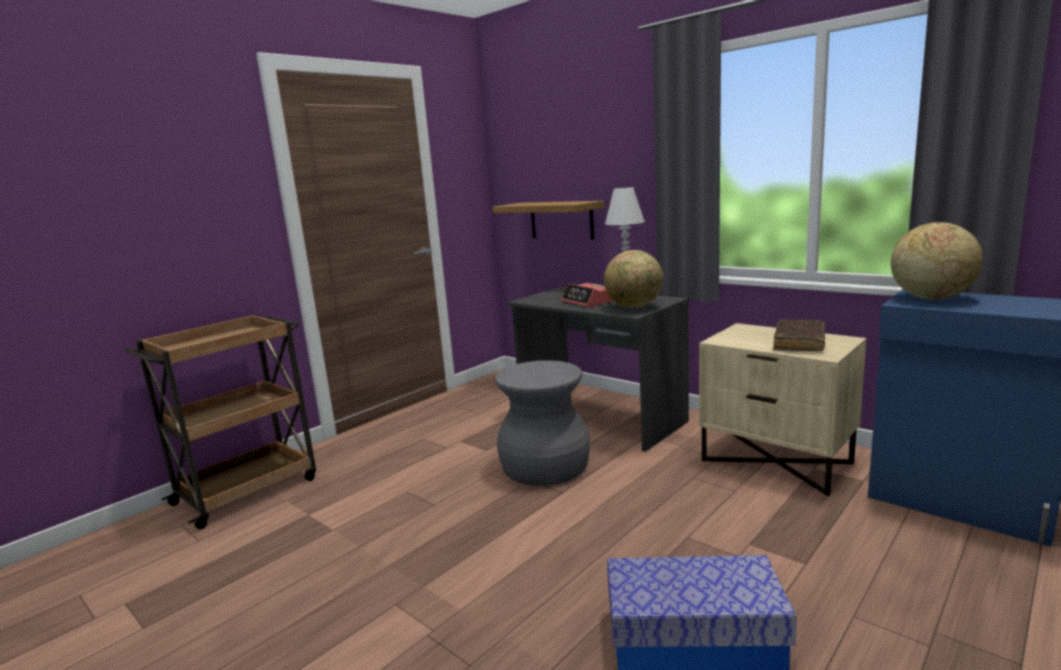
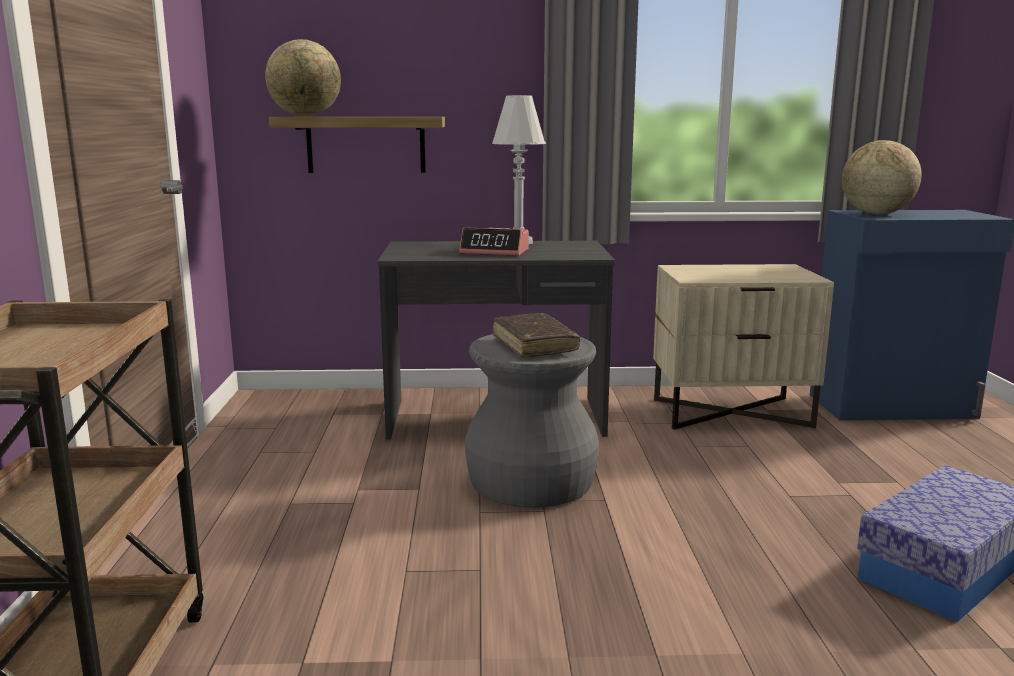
camera: 45 degrees left, 0 degrees up
(634, 307) = (572, 251): globe -> globe (306, 116)
(799, 343) = (762, 273): brown book -> brown book (534, 345)

